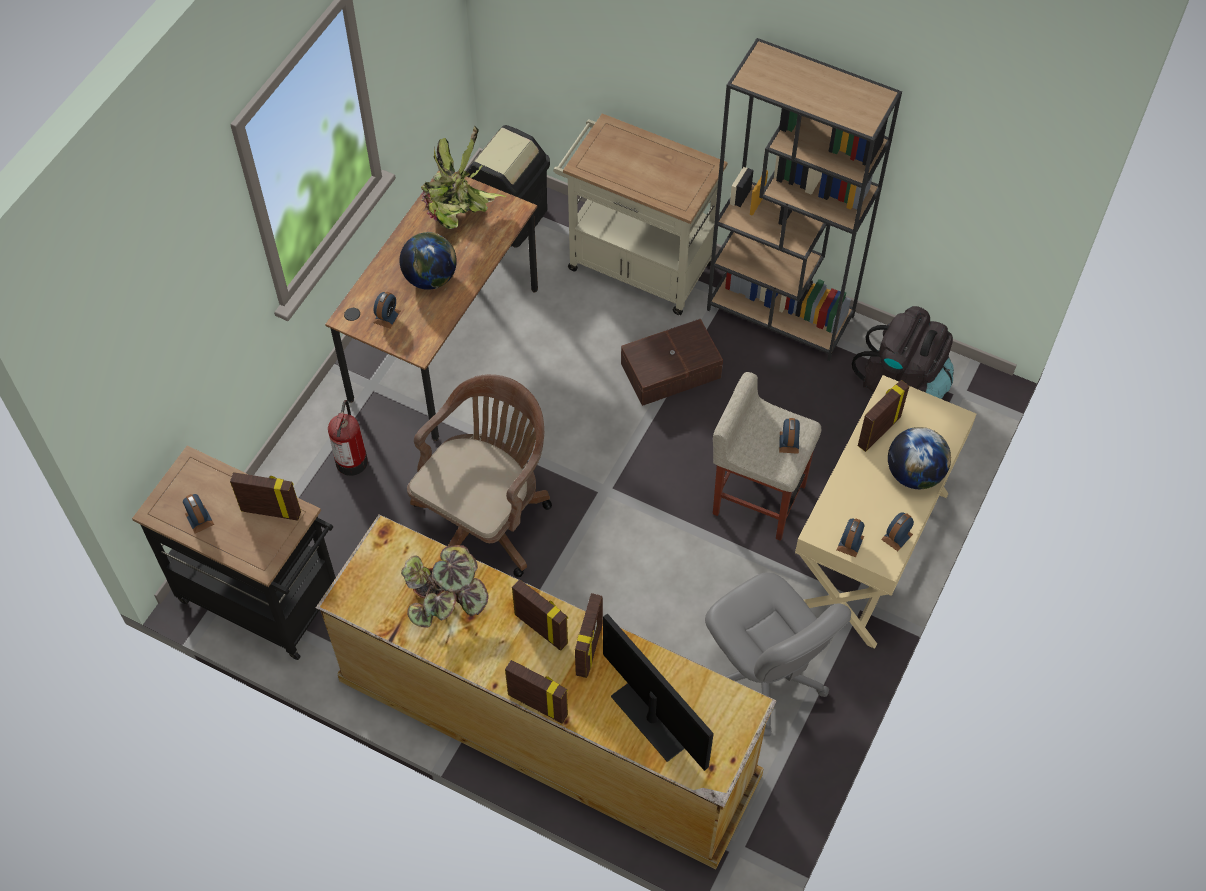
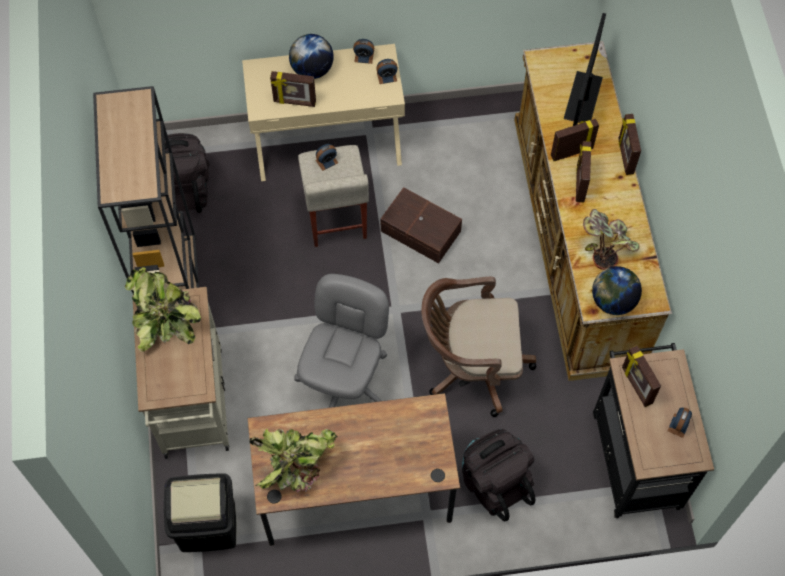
camera: 125 degrees left, 5 degrees up
(352, 459) = (494, 482): fire extinguisher -> black backpack
(387, 316) = (422, 449): alarm clock -> none
(430, 278) = (367, 444): globe -> globe (613, 301)
(669, 370) = (272, 329): brown storage box -> brown storage box (420, 232)
(678, 172) = (164, 321): none -> potted plant
(763, 675) = (454, 151): grey office chair -> grey office chair (345, 379)

